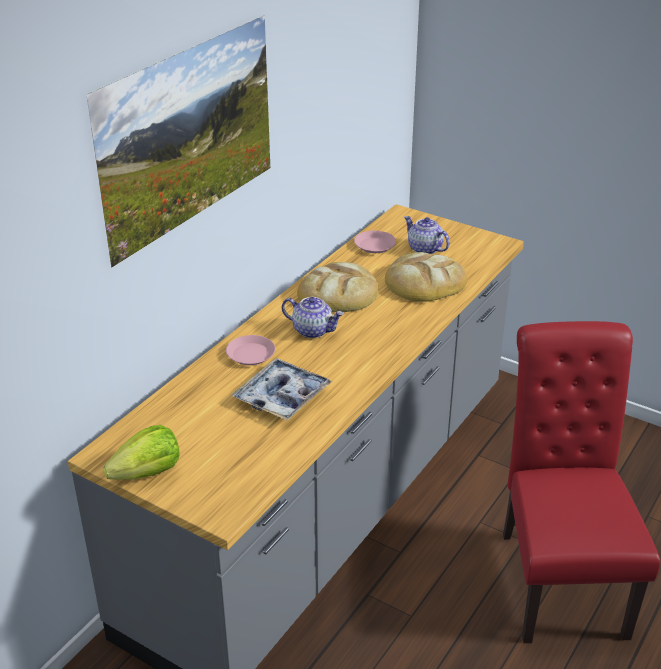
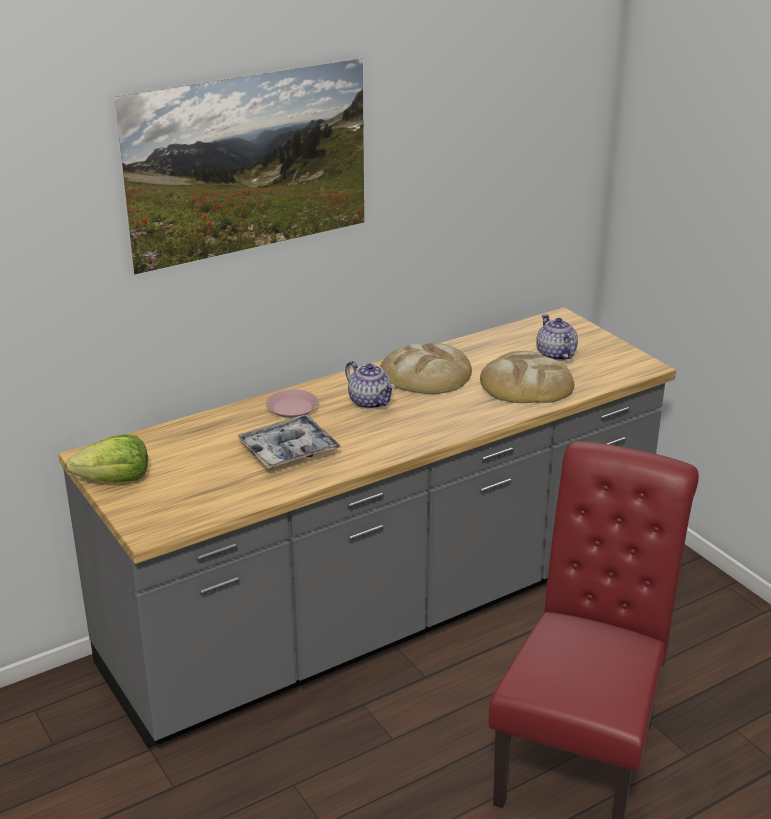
camera: 25 degrees right, 5 degrees down
(375, 245) = (504, 340): pink plate -> none

